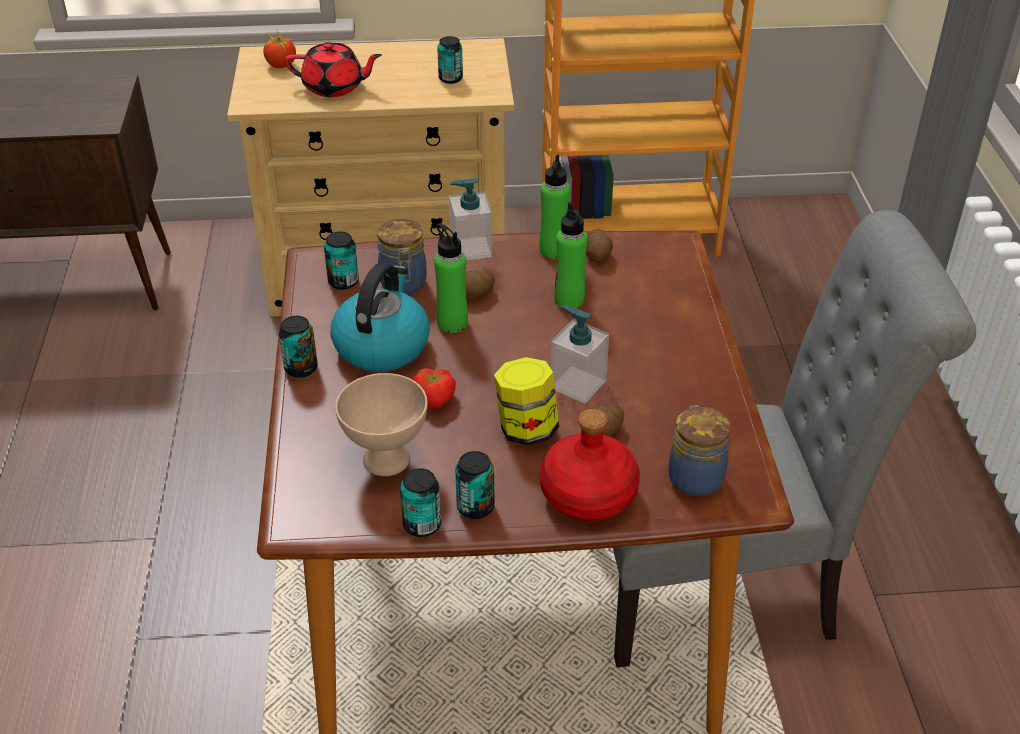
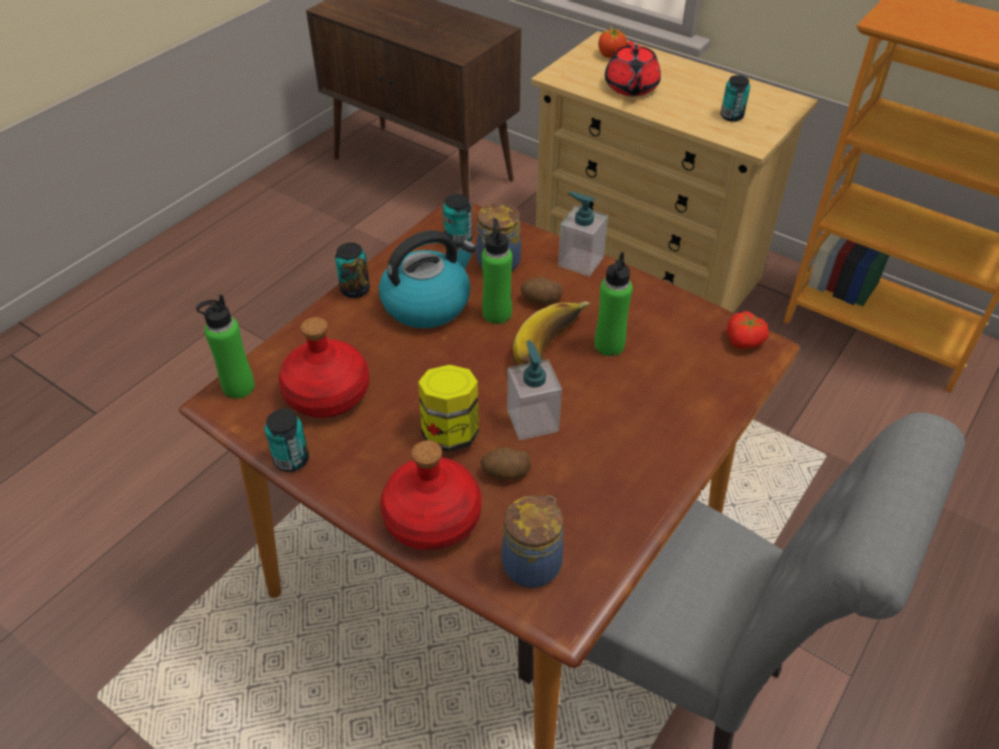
camera: 40 degrees right, 5 degrees up
(334, 87) = (631, 88): red teapot -> red teapot turned 45 degrees clockwise
(386, 461) = (326, 394): beige bowl -> red bottle
(435, 398) = (415, 366): tomato -> tomato (745, 341)
(475, 507) = (341, 471): can -> none
(532, 326) = (554, 350): none -> banana
(553, 250) = (645, 296): green bottle -> green bottle (238, 387)
(598, 255) = (678, 320): potato -> none

